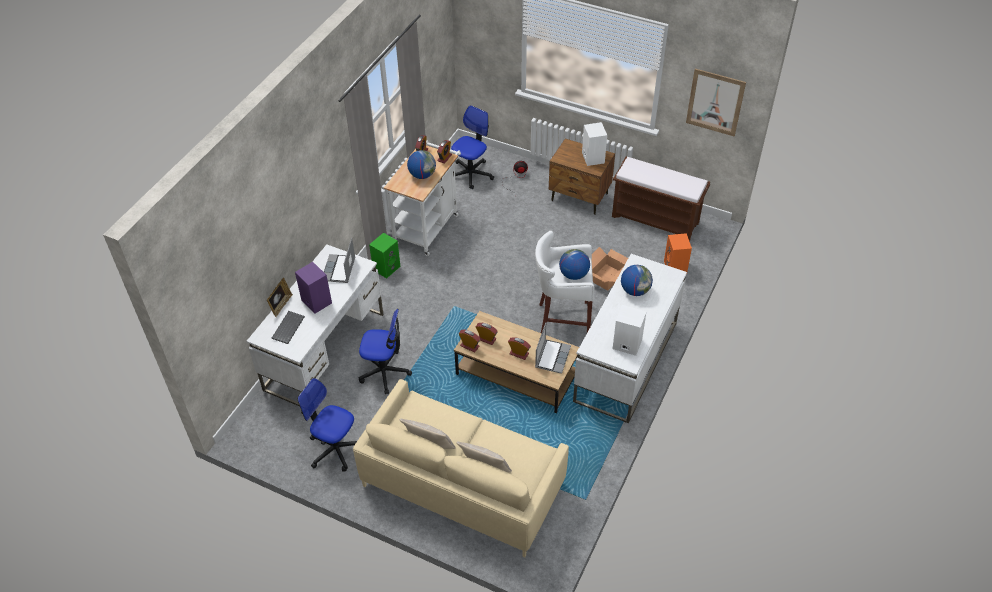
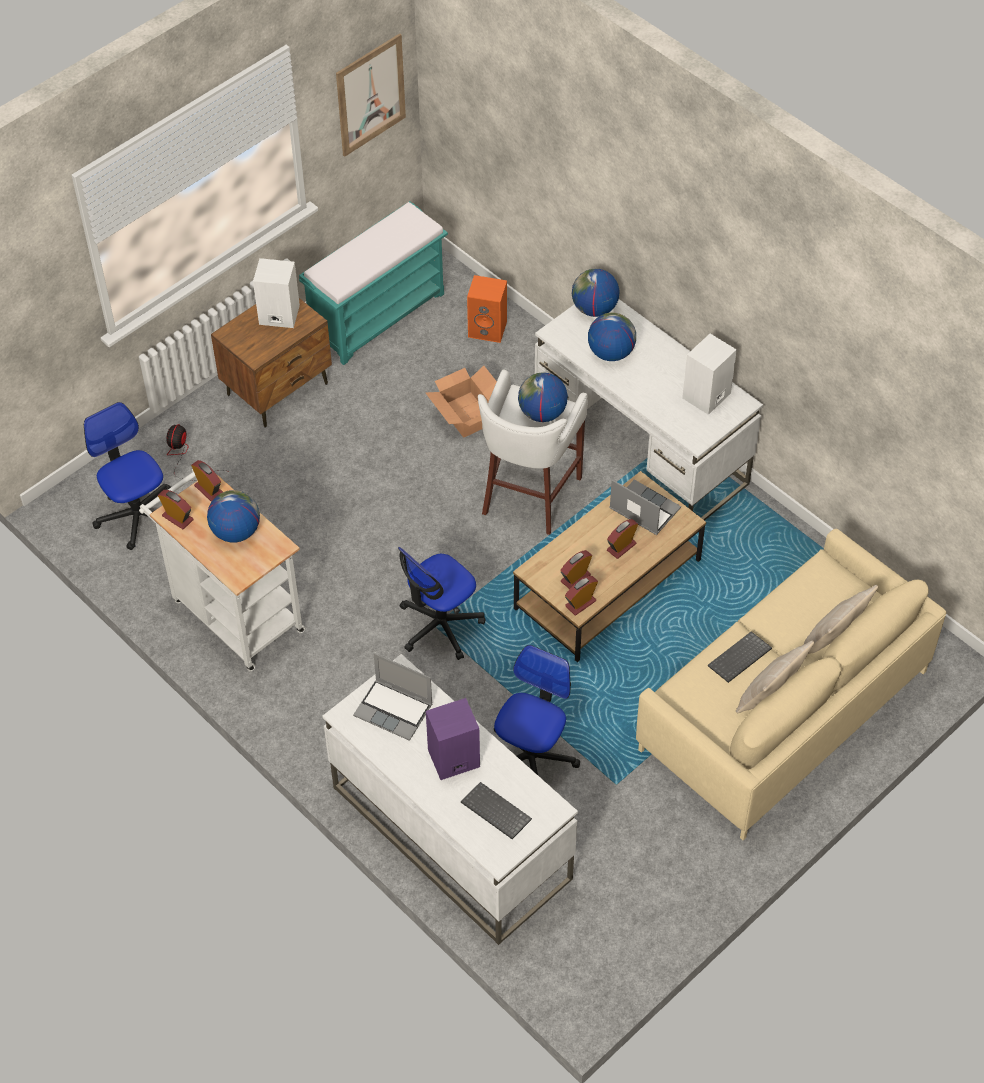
camera: 70 degrees left, 5 degrees up
(281, 305) = (439, 812): picture frame -> none
(335, 448) = (658, 862): office chair -> office chair (440, 625)
(386, 267) = (300, 697): green speaker -> none
(450, 424) = (739, 659): none -> keyboard
(656, 219) = (378, 314): brown bench -> turquoise bench
(665, 274) = (594, 309): none -> globe

